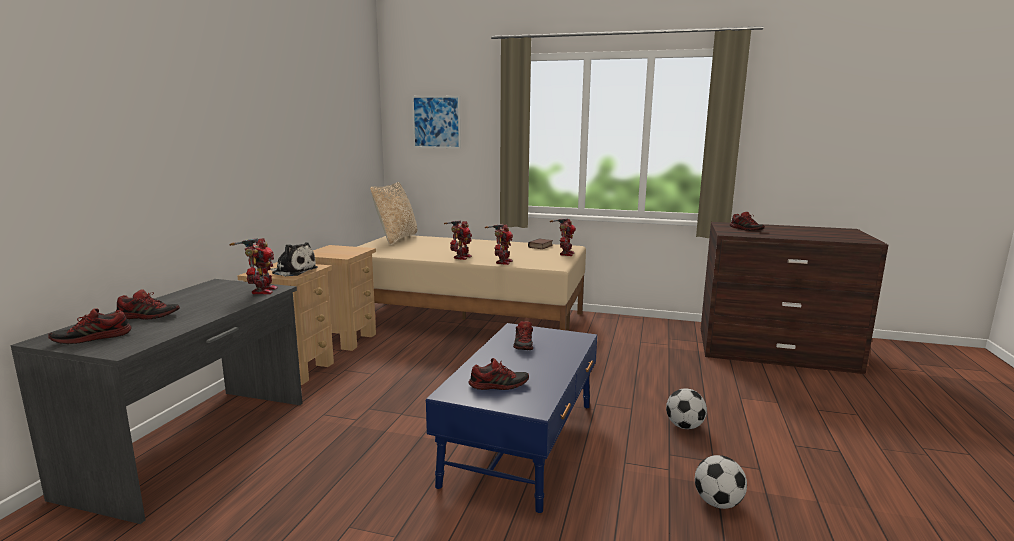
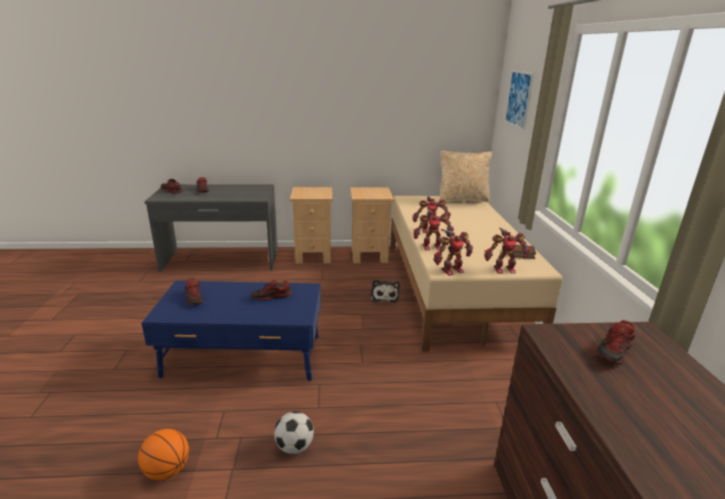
camera: 70 degrees right, 10 degrees up
(262, 291) = (253, 197): toy robot -> toy robot (451, 270)
(293, 271) = (309, 194): plush toy -> plush toy (384, 296)
(717, 503) = (167, 470): football -> basketball

